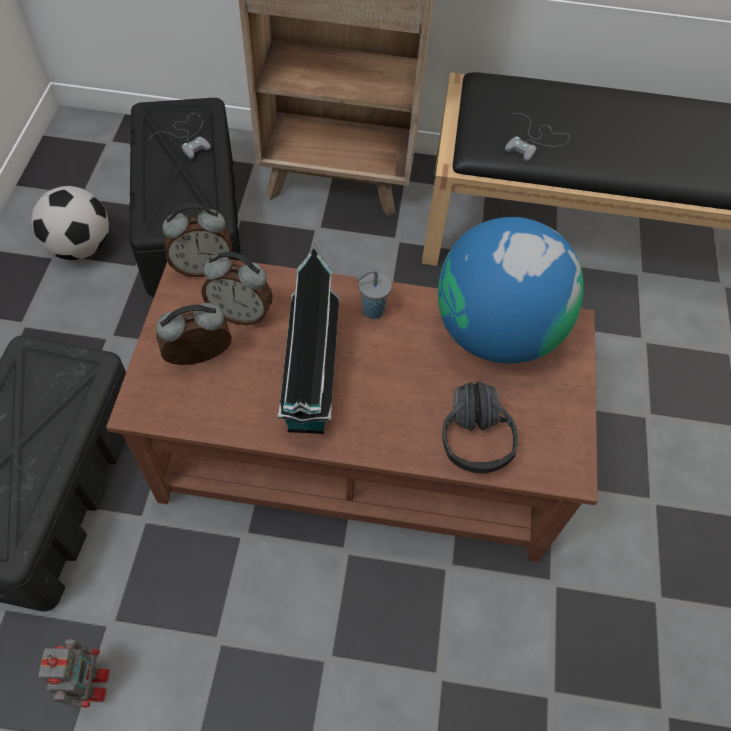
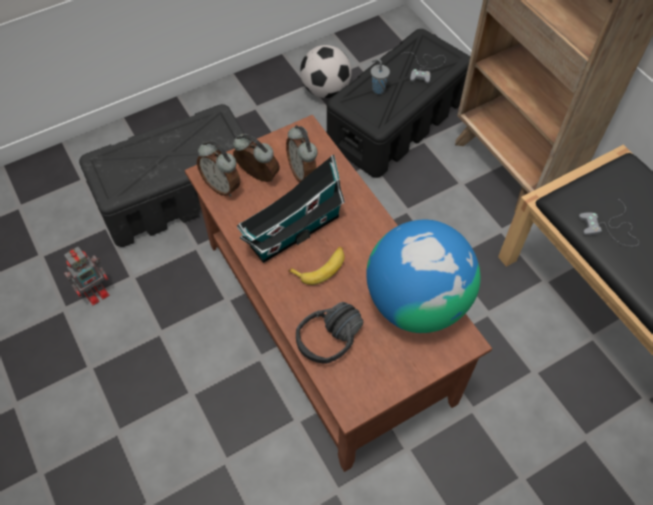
camera: 55 degrees right, 0 degrees up
(203, 267) = (316, 135): alarm clock -> alarm clock (222, 186)
(371, 310) = (366, 229): grey cup -> grey cup (377, 89)
(381, 383) = (321, 267): none -> banana

